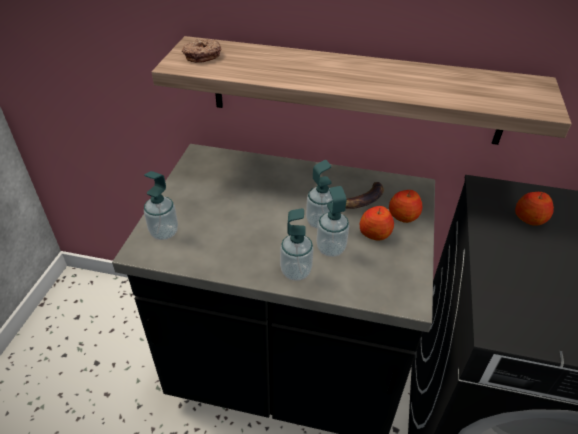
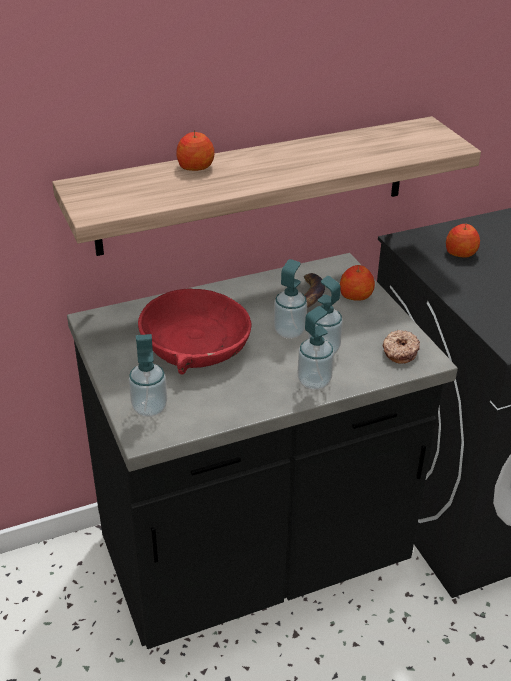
camera: 35 degrees left, 5 degrees down
(202, 56) = (106, 195): donut -> donut (399, 352)
(244, 200) = (195, 344): none -> red bowl
(375, 233) = (347, 320): apple -> apple (195, 166)

